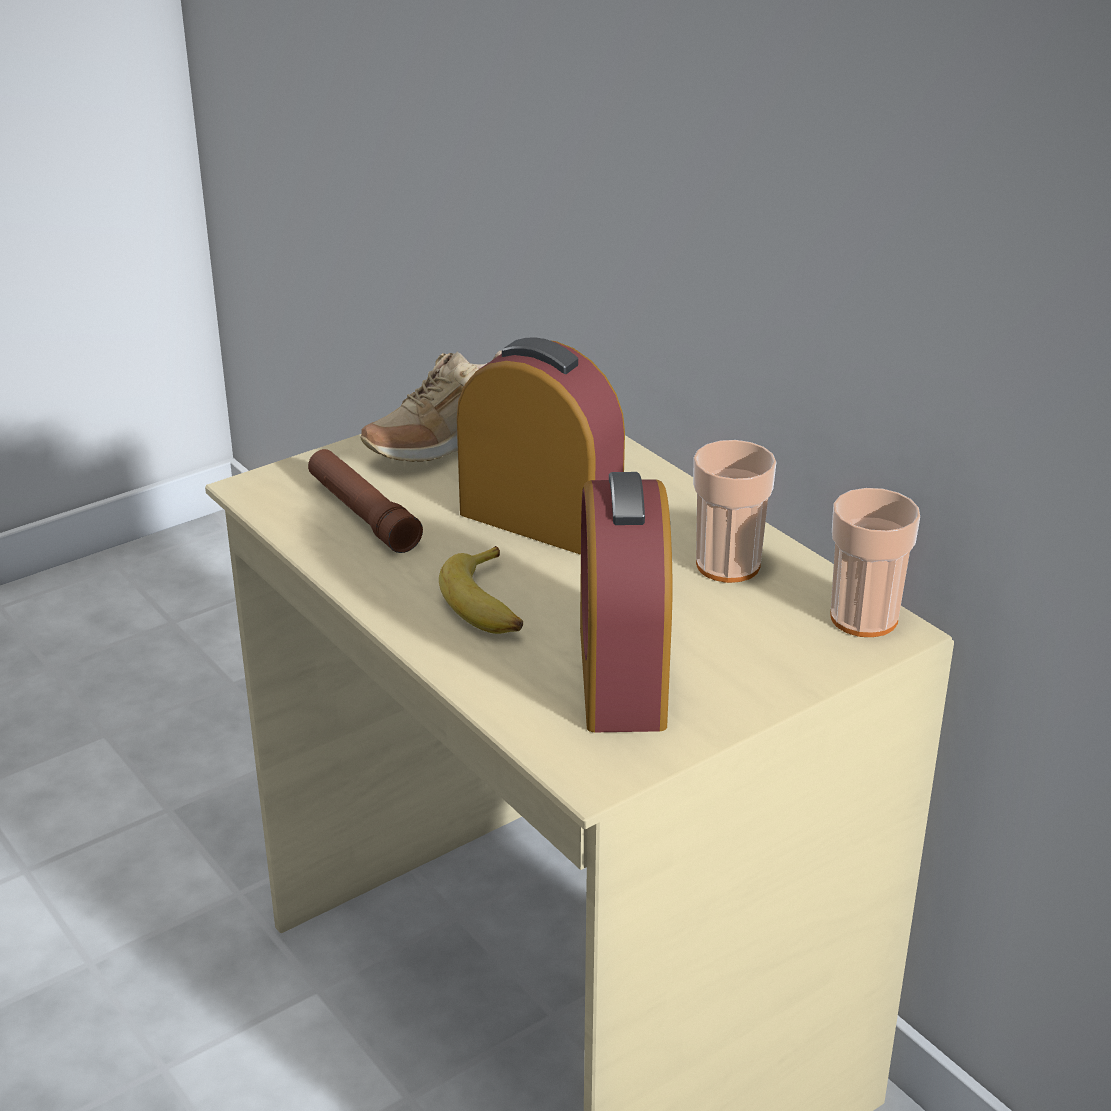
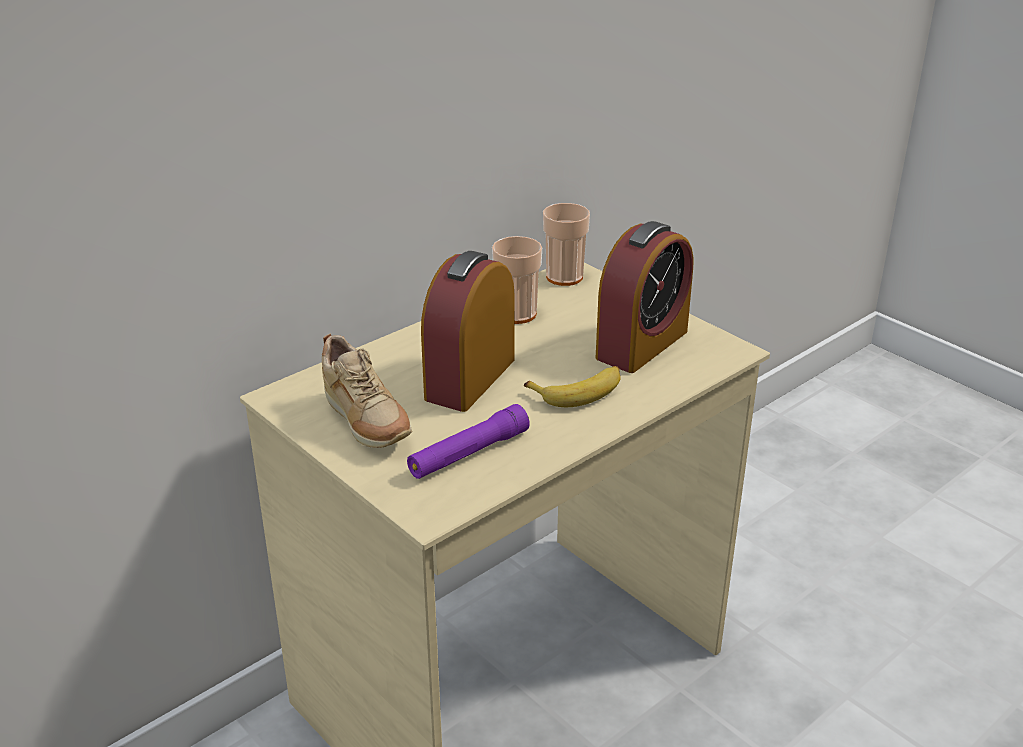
camera: 95 degrees left, 0 degrees up
(362, 514) = (468, 454): brown flashlight -> purple flashlight
(621, 676) = (642, 344): alarm clock -> alarm clock turned 45 degrees counterclockwise

